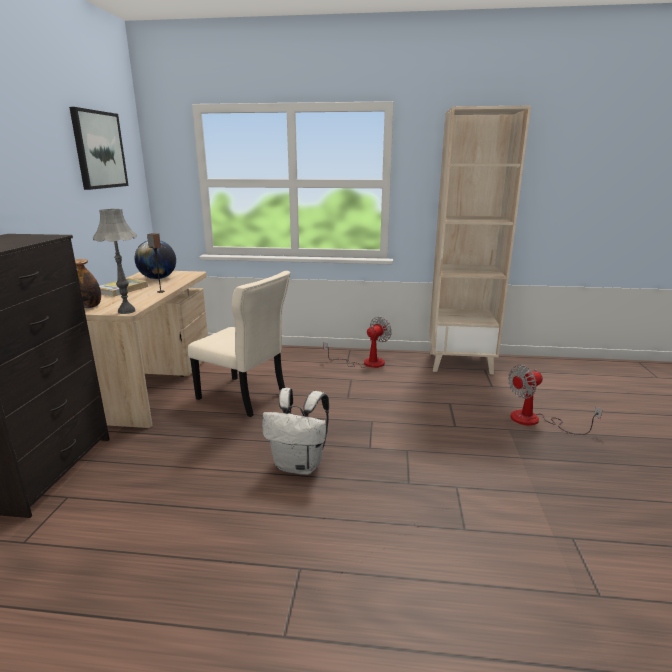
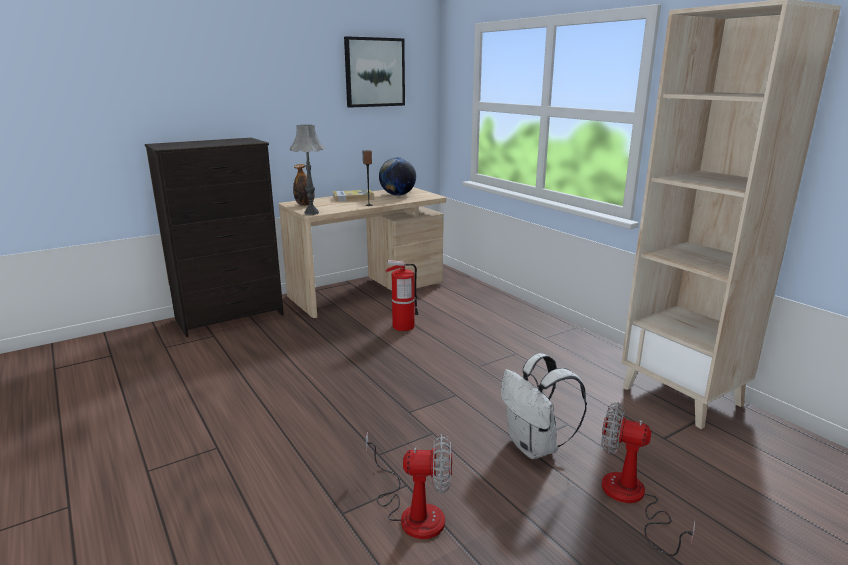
camera: 50 degrees right, 0 degrees up
(244, 397) = (403, 326): beige chair -> fire extinguisher
(300, 465) = (339, 392): white backpack -> white backpack (535, 447)
(365, 363) = (564, 346): fan -> fan (413, 511)

